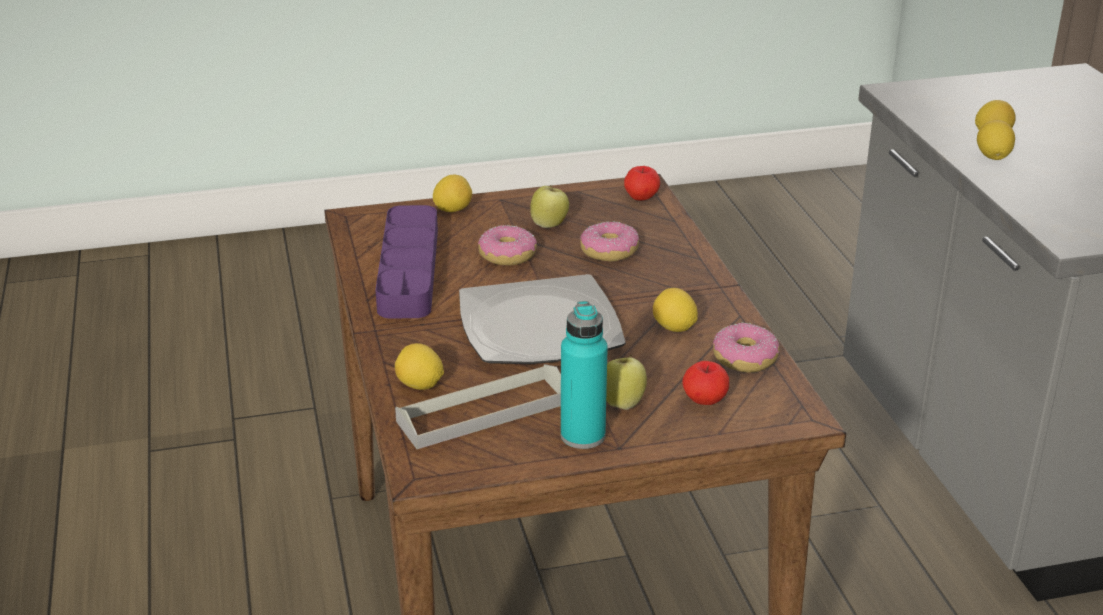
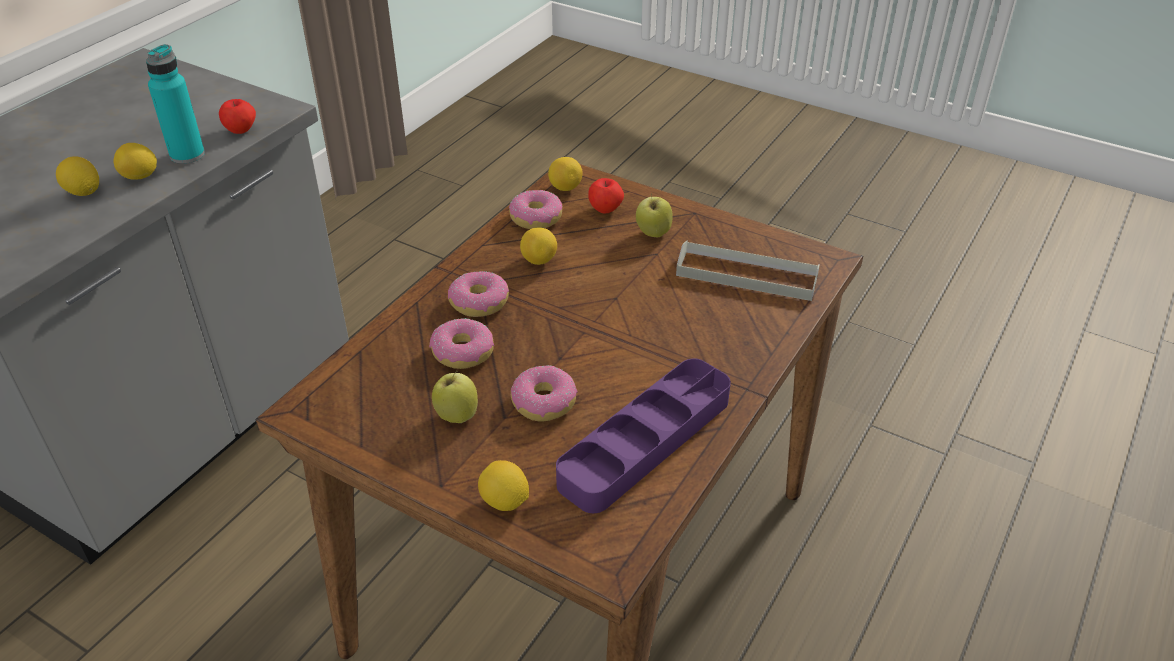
camera: 135 degrees left, 10 degrees up
(419, 386) = (767, 317): lemon -> lemon (565, 188)
(541, 328) = (622, 313): plate -> none
(583, 436) = (705, 229): turquoise bottle -> turquoise bottle (187, 155)
(641, 198) = (333, 395): apple -> apple (241, 130)
(658, 280) = (479, 302): none -> donut

